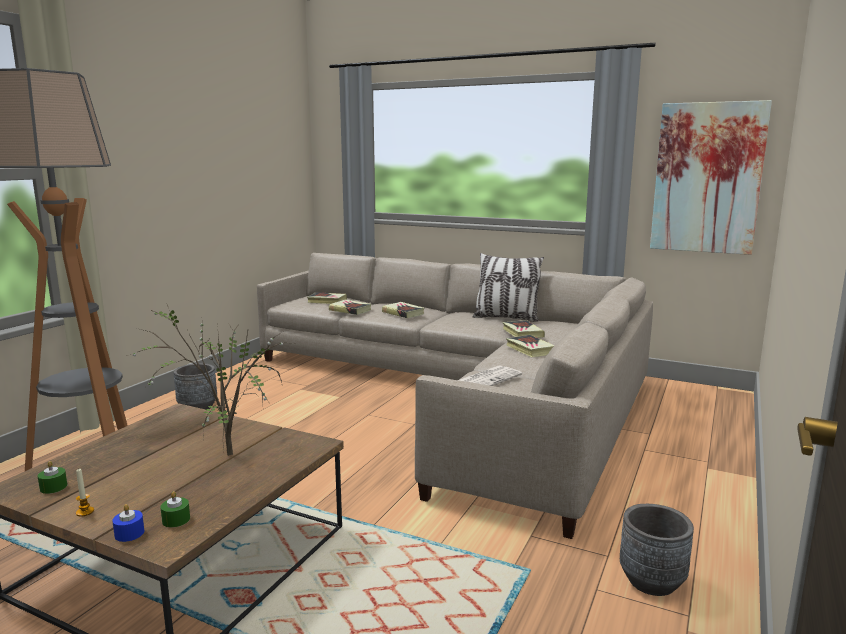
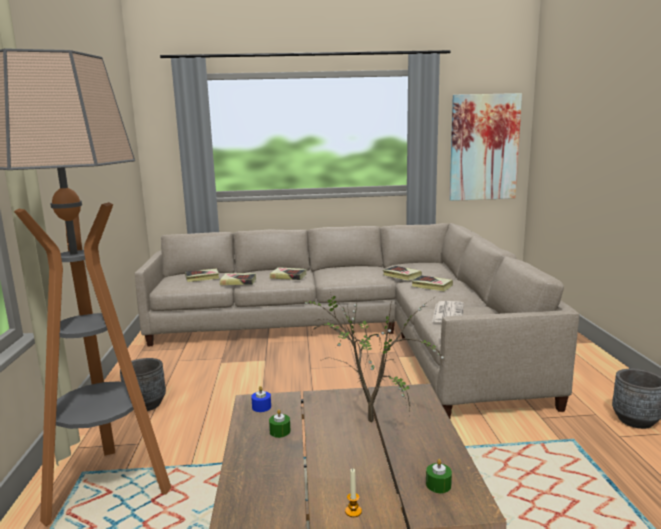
camera: 30 degrees left, 0 degrees up
(53, 487) = (278, 504): green candle -> green candle (280, 431)
(129, 533) = (426, 510): blue candle -> blue candle (261, 407)
(506, 318) = (369, 267): pillow -> none

